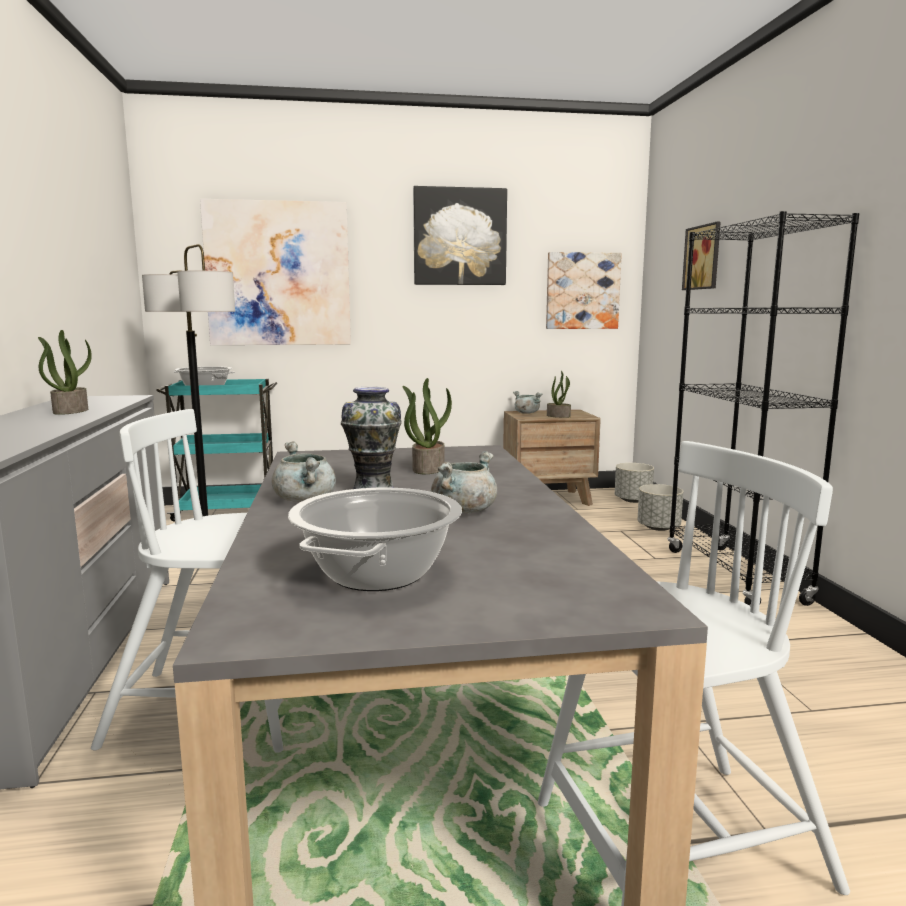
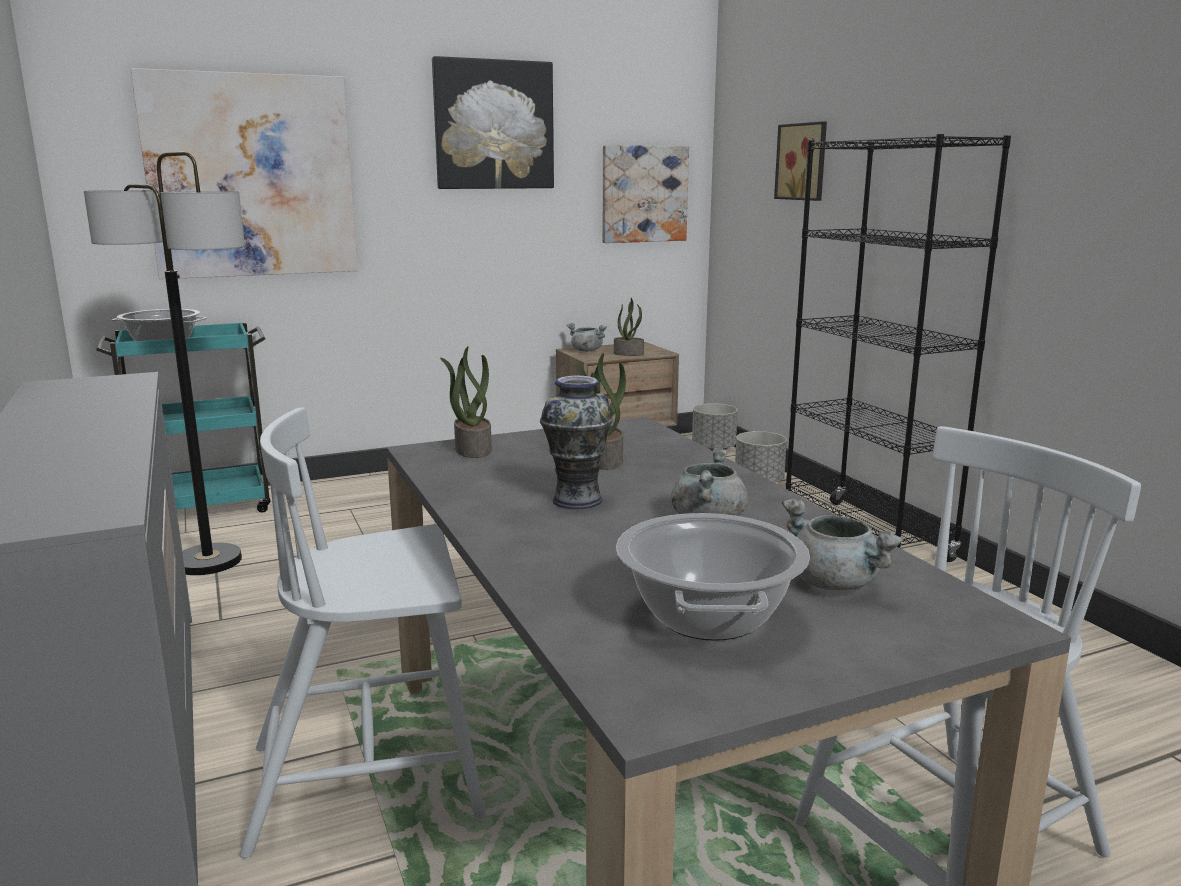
camera: 15 degrees left, 5 degrees up
(70, 411) = (88, 413): potted plant -> potted plant (472, 449)
(306, 500) = (513, 522): grey cooking pot -> grey cooking pot (836, 583)

